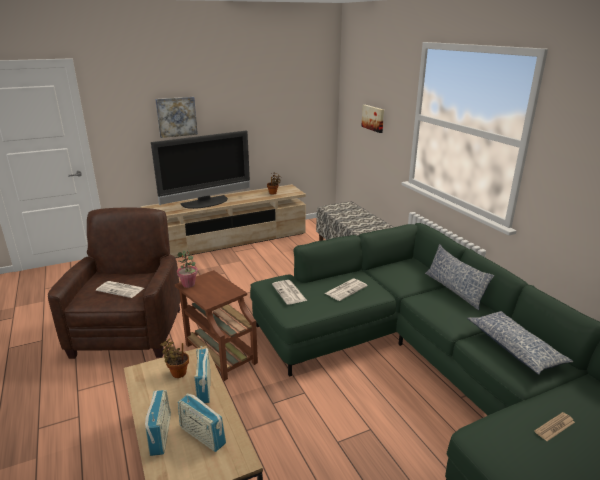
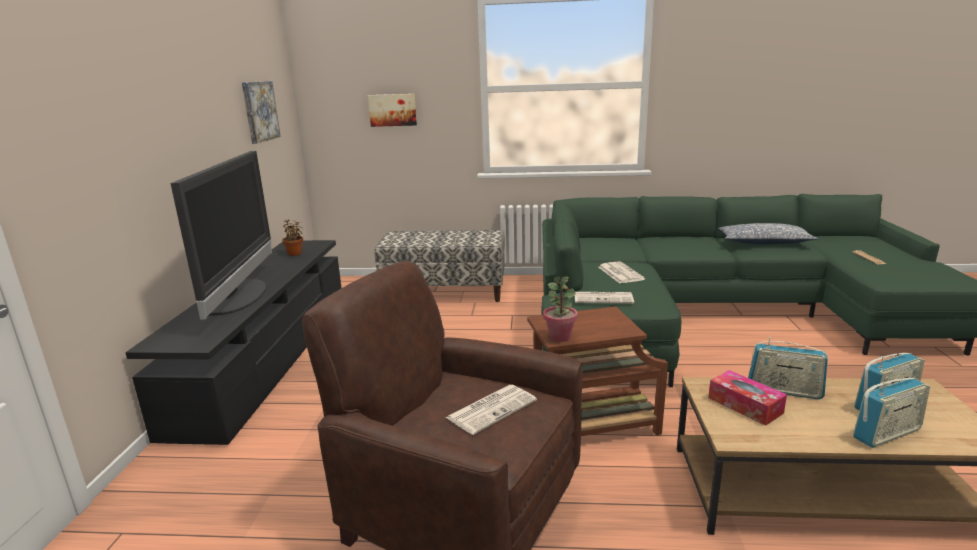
camera: 60 degrees left, 5 degrees down
(160, 435) = (887, 434): radio -> radio turned 135 degrees clockwise
(176, 116) = (144, 136): picture -> picture (259, 111)
(177, 373) = (745, 405): potted plant -> tissue box
(228, 241) = (269, 358): beige tv stand -> black tv stand
(454, 289) = (654, 238): pillow -> none

